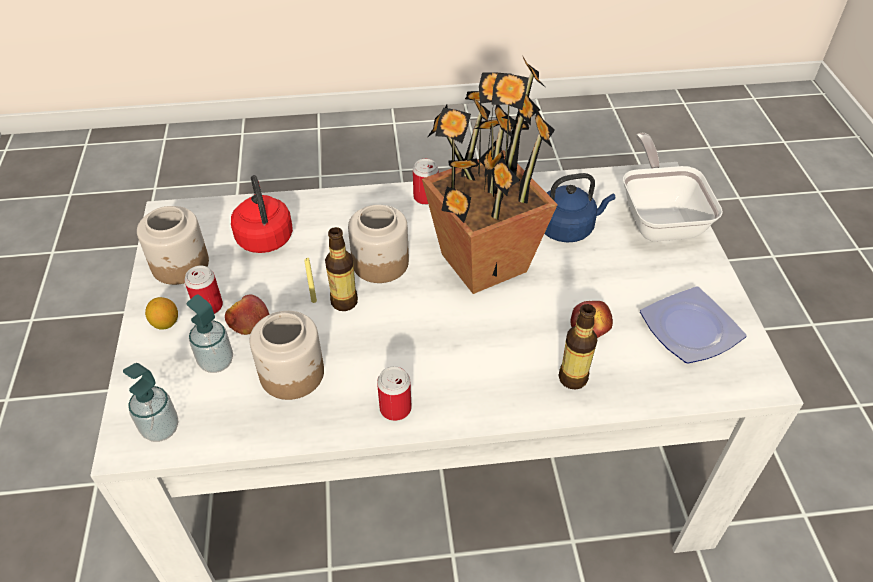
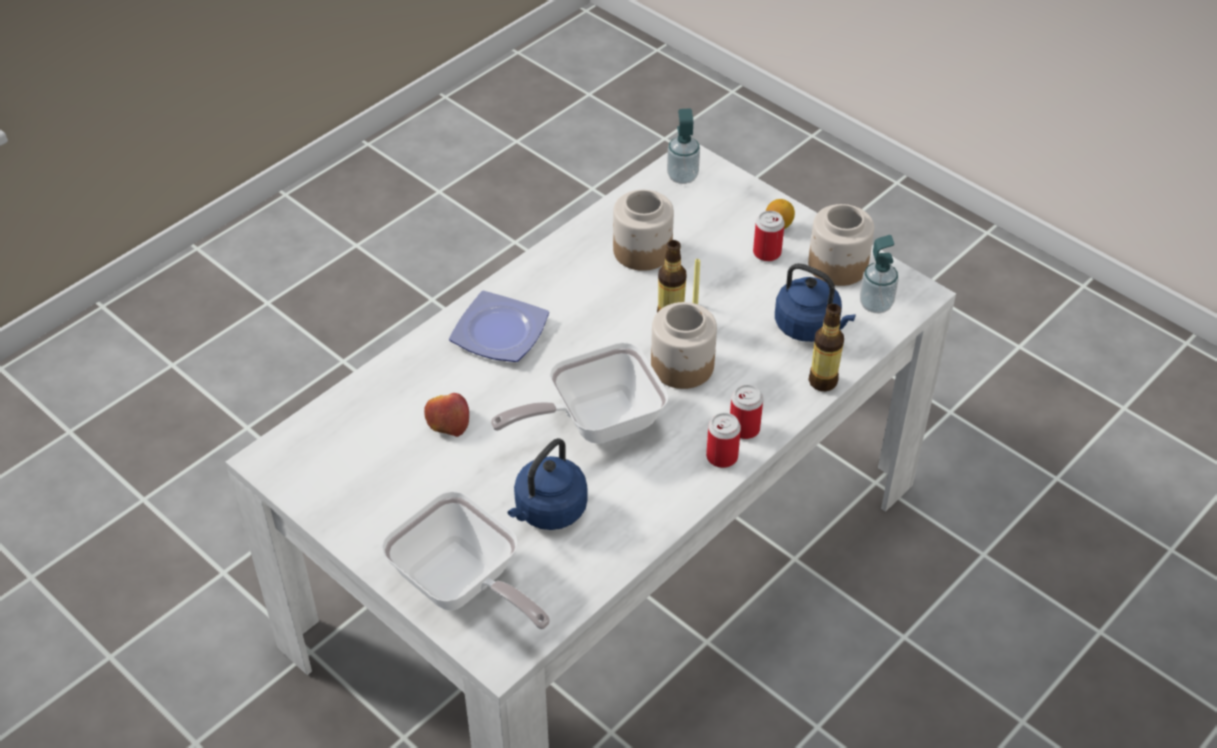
camera: 140 degrees right, 0 degrees up
(216, 361) = (705, 226): soap dispenser -> soap dispenser (875, 304)
(249, 323) = (720, 261): apple -> none
(264, 236) = (809, 327): red kettle -> blue kettle
(395, 408) = (543, 273): can -> can (744, 428)
(482, 262) = (595, 422): potted plant -> frying pan
(572, 378) = (429, 369): bottle -> bottle (822, 381)
(689, 331) = (356, 469): plate -> plate (499, 331)

